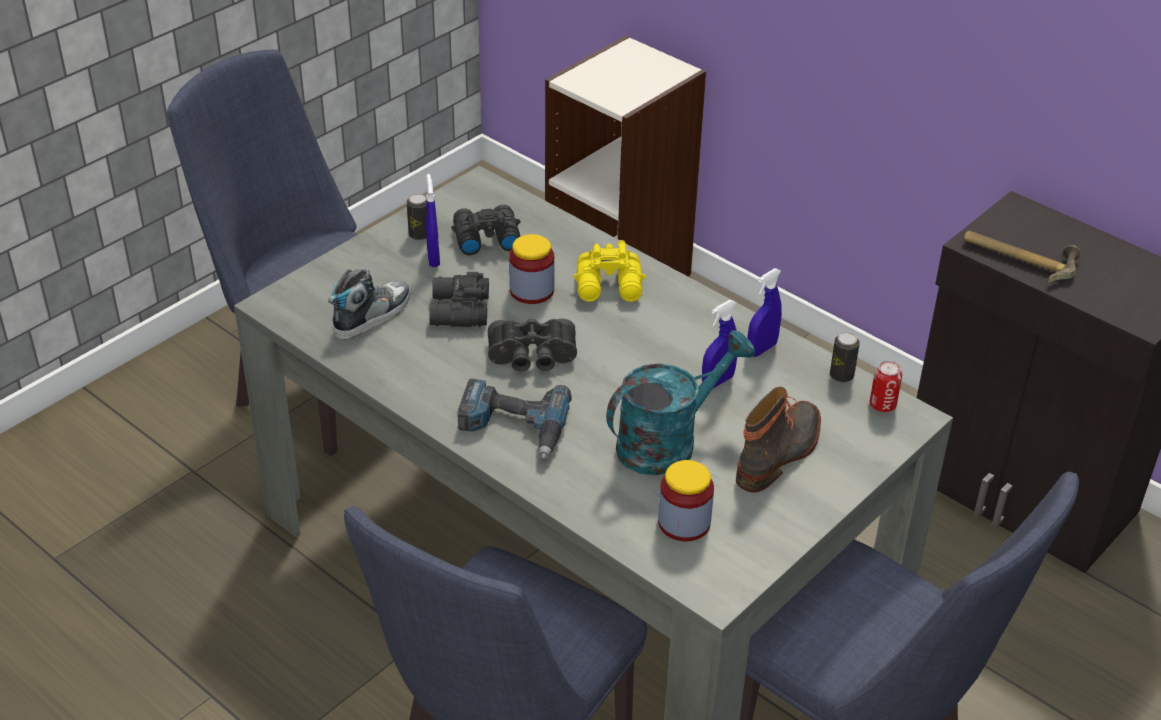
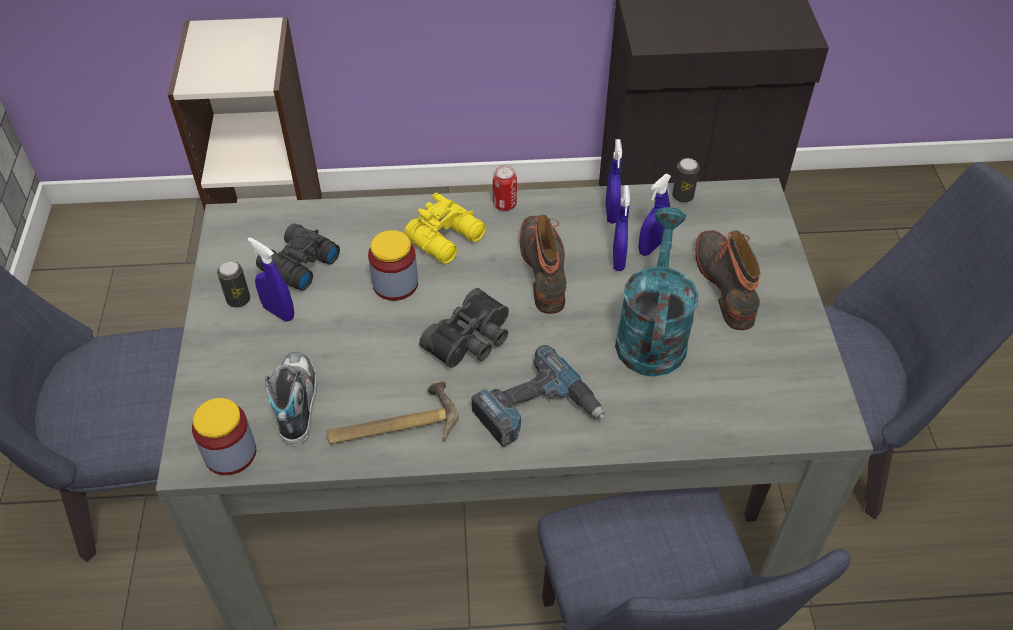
camera: 45 degrees left, 10 degrees up
(458, 311) = (362, 344): black binoculars -> none
(652, 351) = (545, 268): none -> boot
(684, 523) = (745, 387): jar -> jar (230, 453)
(758, 390) = (651, 246): none -> blue spray bottle
(882, 405) = (733, 199): can -> can (504, 204)
(1019, 257) = (685, 35): hammer -> hammer (393, 424)

